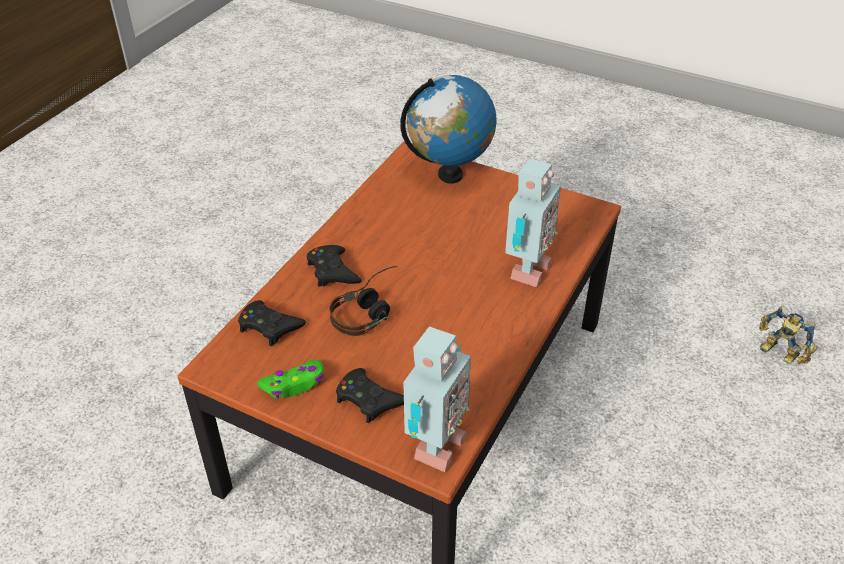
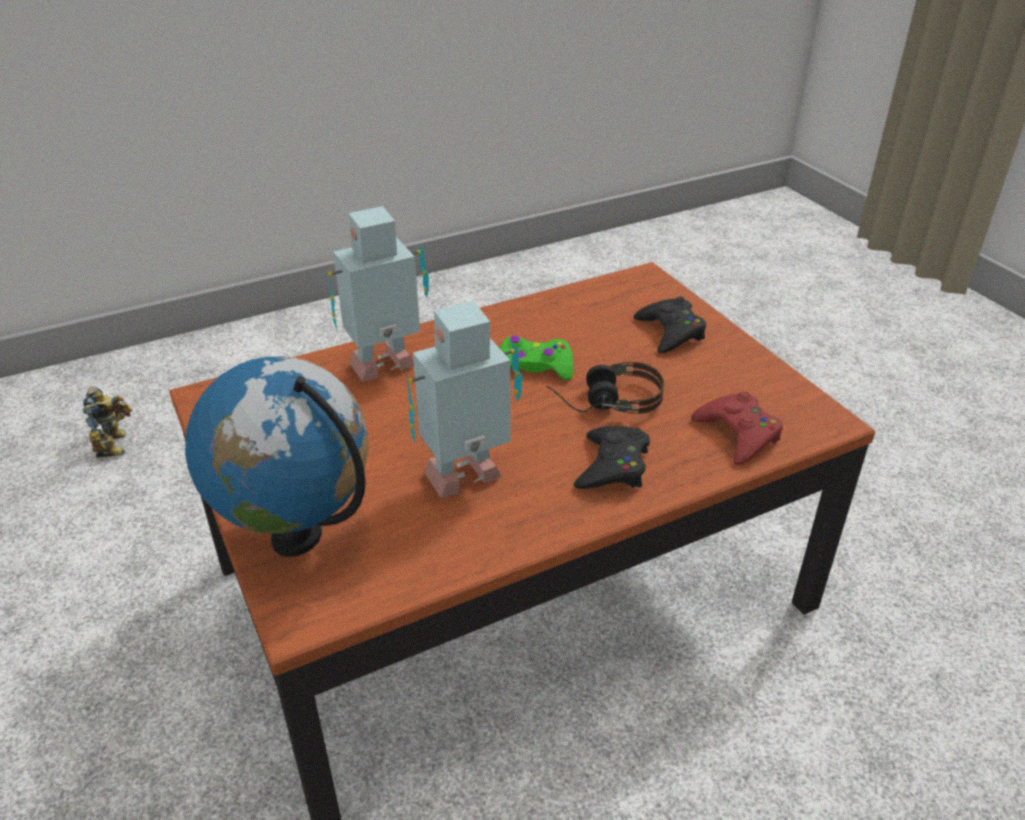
camera: 145 degrees left, 5 degrees down
(269, 326) = (738, 434): black game controller -> red game controller
(294, 384) = (739, 370): green game controller -> green game controller (534, 367)
(435, 447) = (638, 285): toy robot -> toy robot (468, 479)

